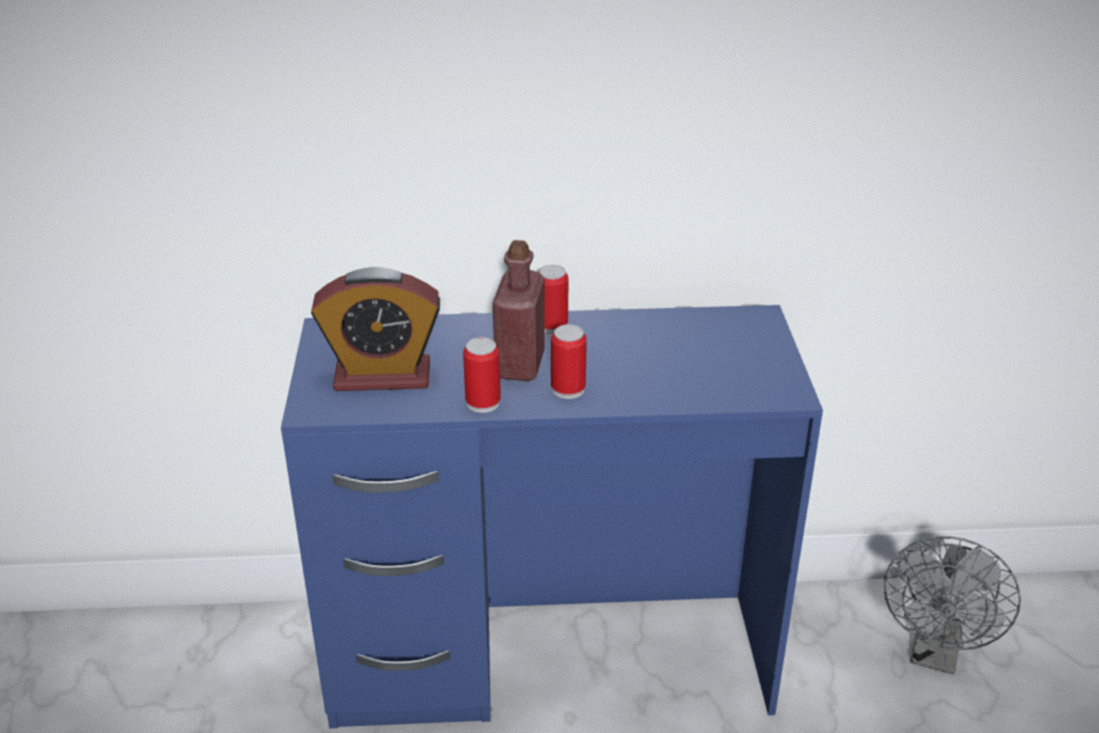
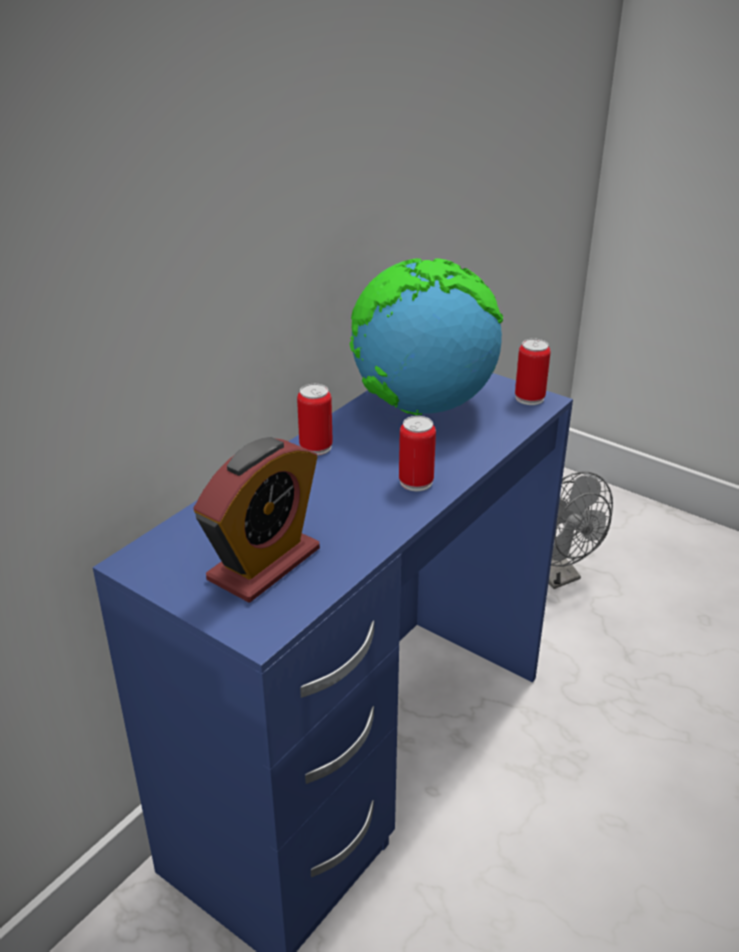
camera: 50 degrees left, 0 degrees up
(483, 403) = (380, 530): can -> can (529, 398)
(520, 365) = (350, 487): red bottle -> none
(683, 342) = (422, 406): none -> globe

